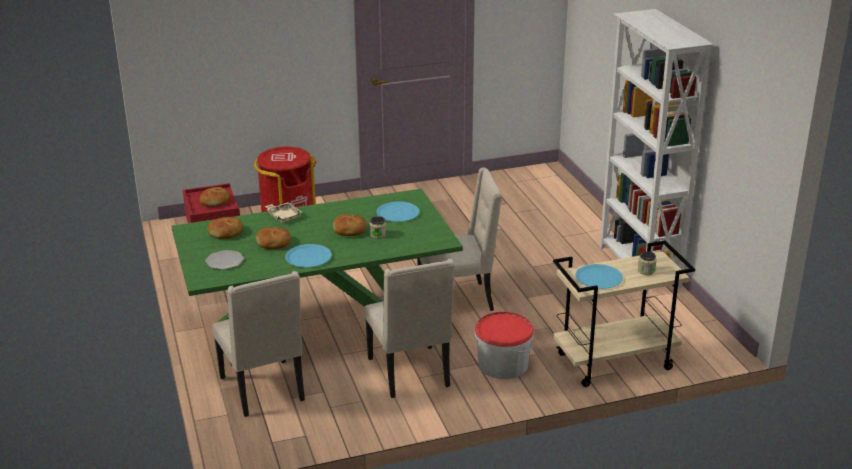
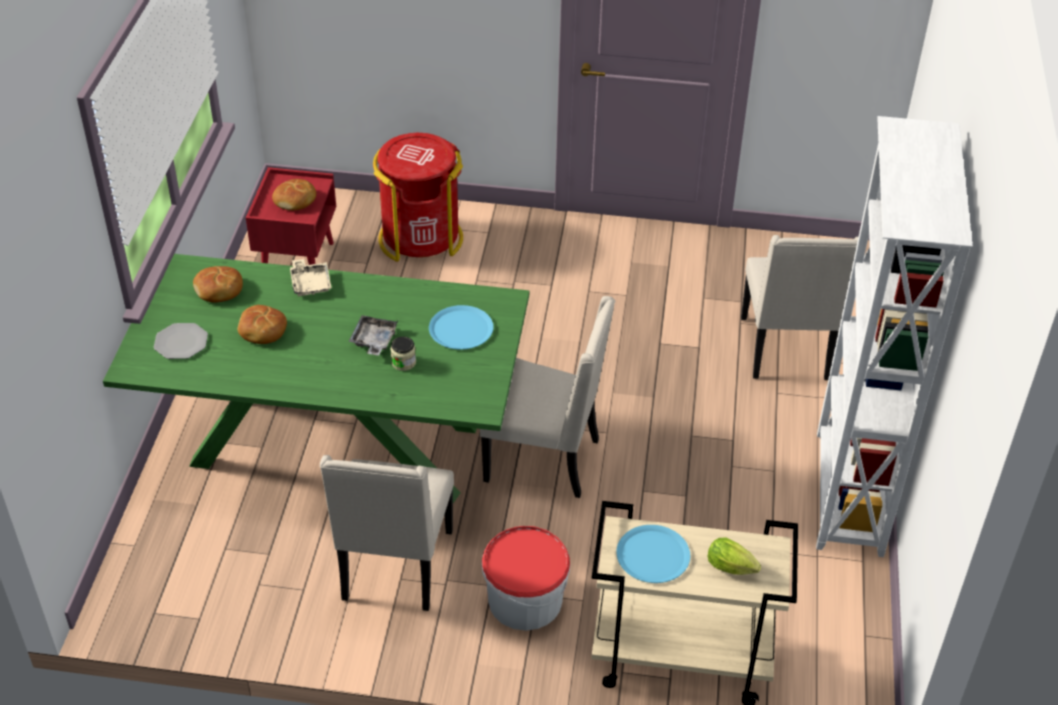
camera: 25 degrees right, 15 degrees up
(264, 390) = (202, 522): beige chair -> beige chair (787, 350)
(308, 257) = (286, 372): blue plate -> none
(349, 230) = (373, 341): bread -> grey tray
(646, 271) = (733, 568): jar -> lettuce

